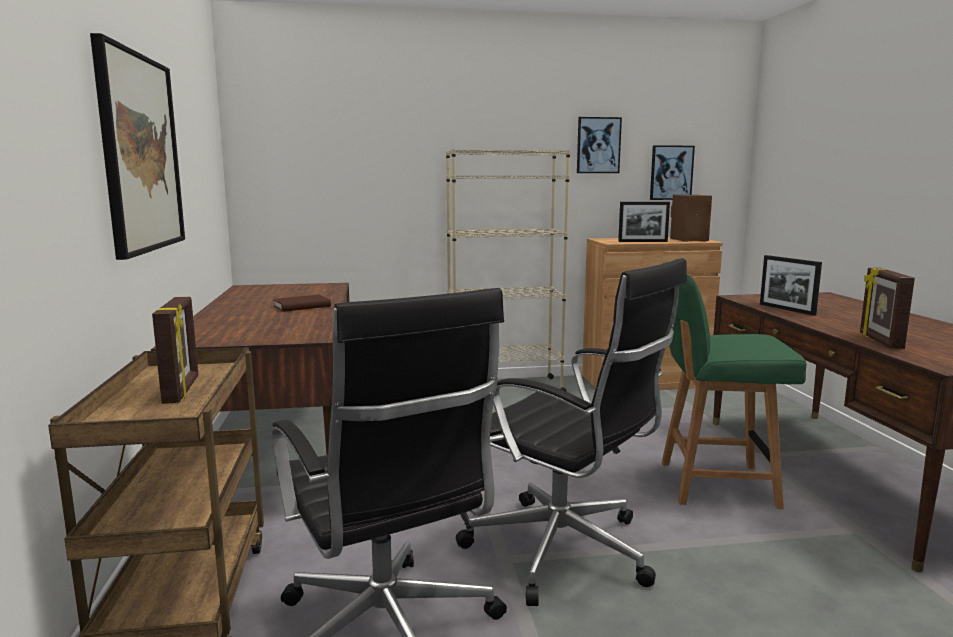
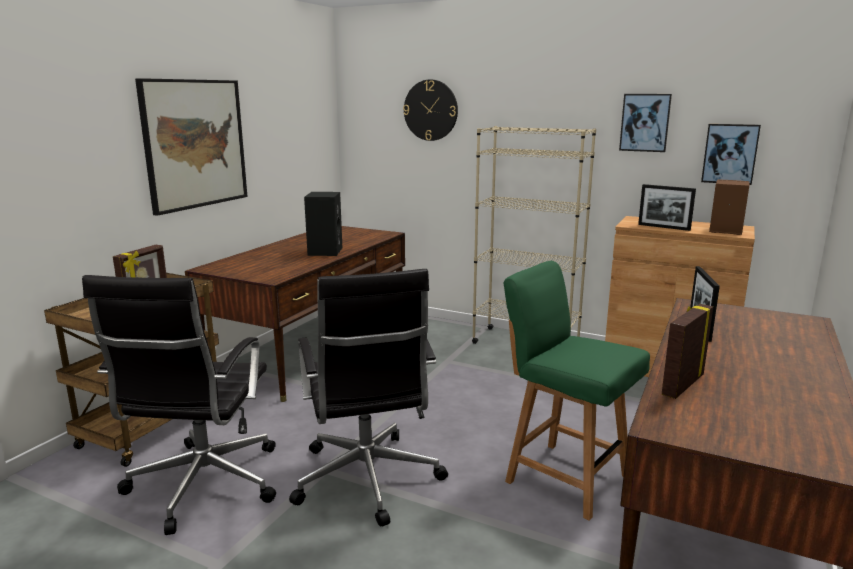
camera: 35 degrees right, 5 degrees up
(302, 306) = (324, 251): brown book -> black speaker
(362, 134) = (430, 110): none -> wall clock

